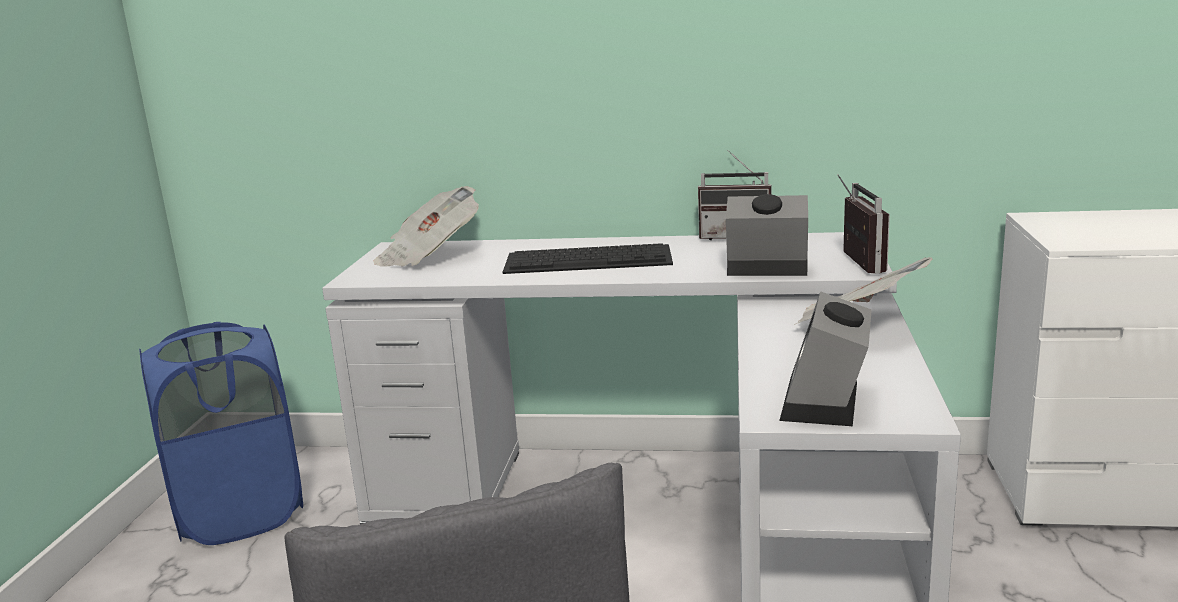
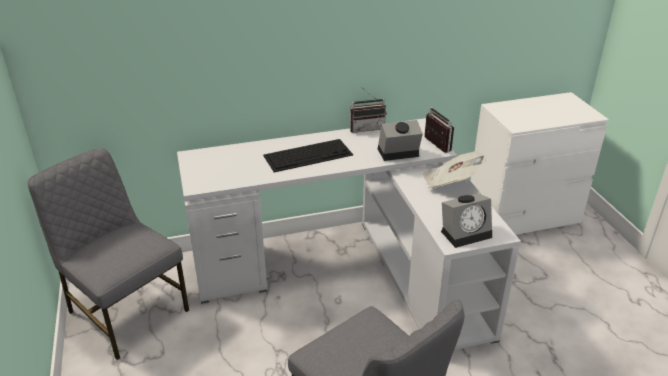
camera: 25 degrees left, 15 degrees up
(240, 513) = (126, 311): blue laundry basket -> grey chair
(429, 256) = (219, 161): newspaper -> none
(826, 402) = (466, 232): alarm clock -> alarm clock turned 105 degrees counterclockwise

